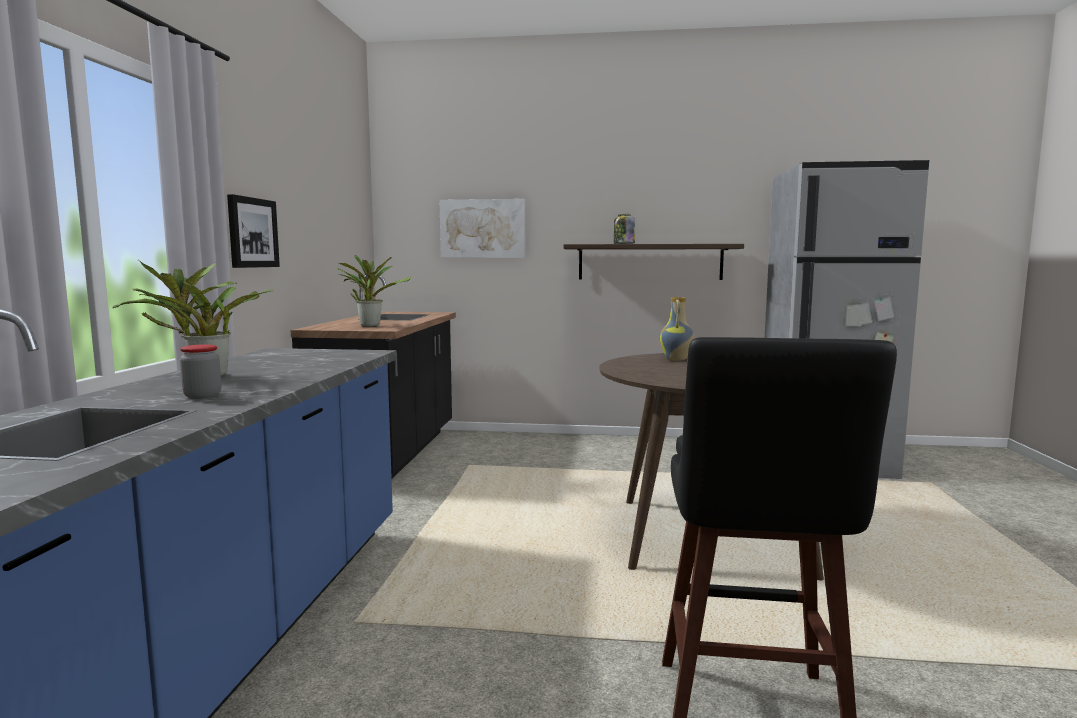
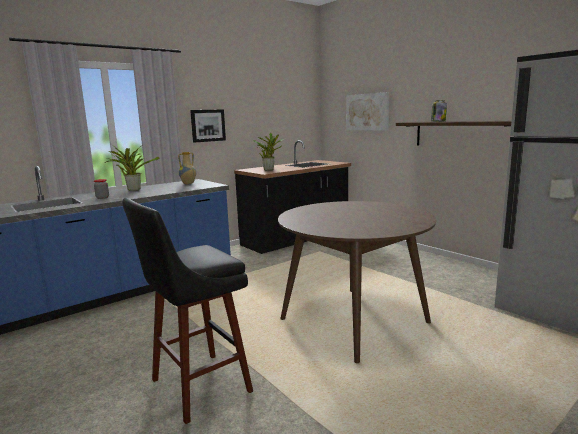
camera: 45 degrees right, 5 degrees up
(677, 359) = (360, 207): vase -> vase (188, 183)

